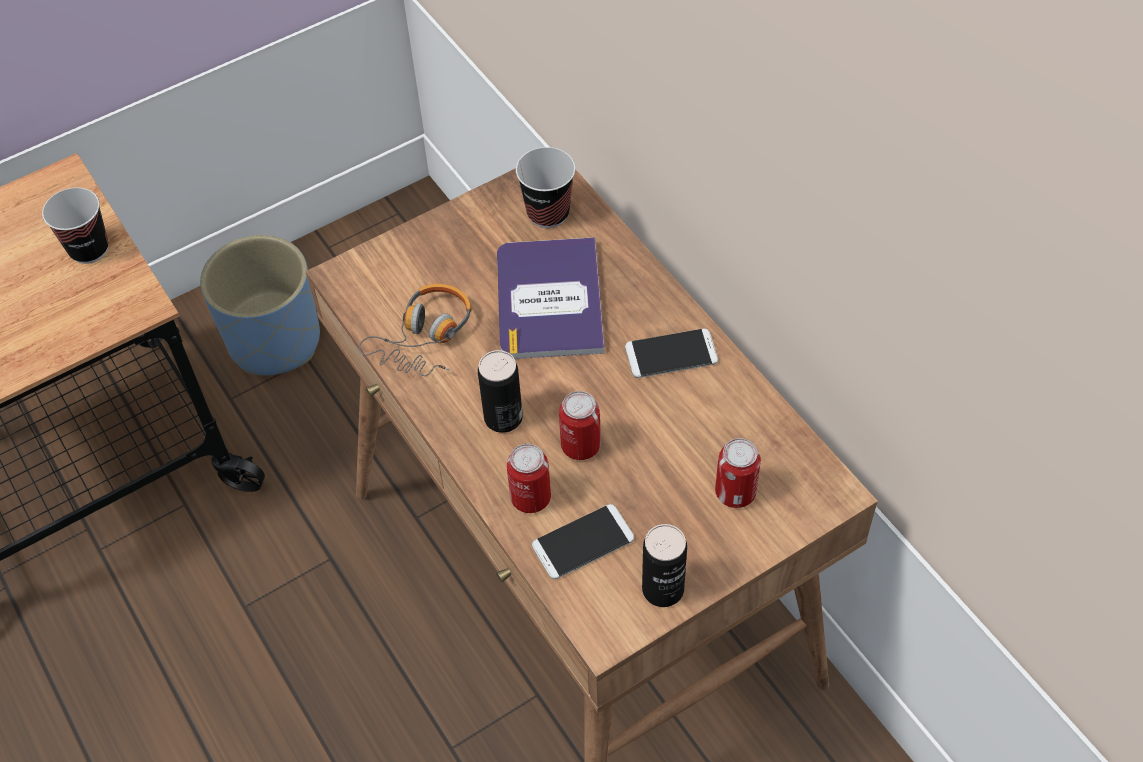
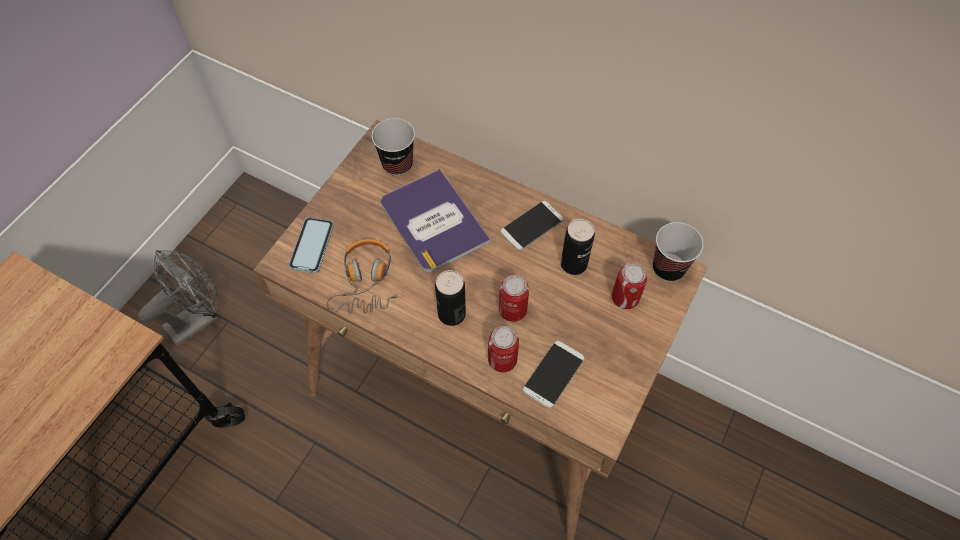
camera: 30 degrees left, 5 degrees up
(89, 249) = (65, 318): cup -> cup (668, 268)
(274, 340) = (198, 318): blue planter -> grey fan
(387, 271) = (312, 246): none -> phone
(663, 589) = (621, 381): can -> can (573, 264)

